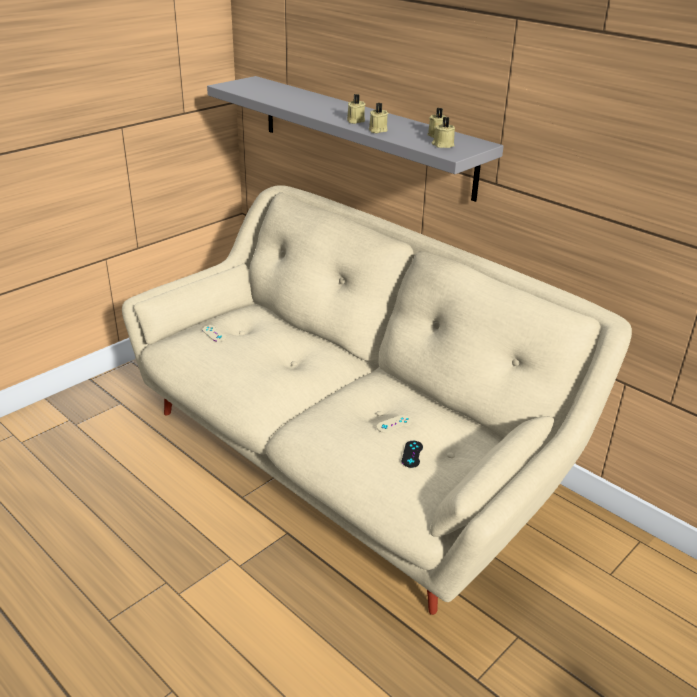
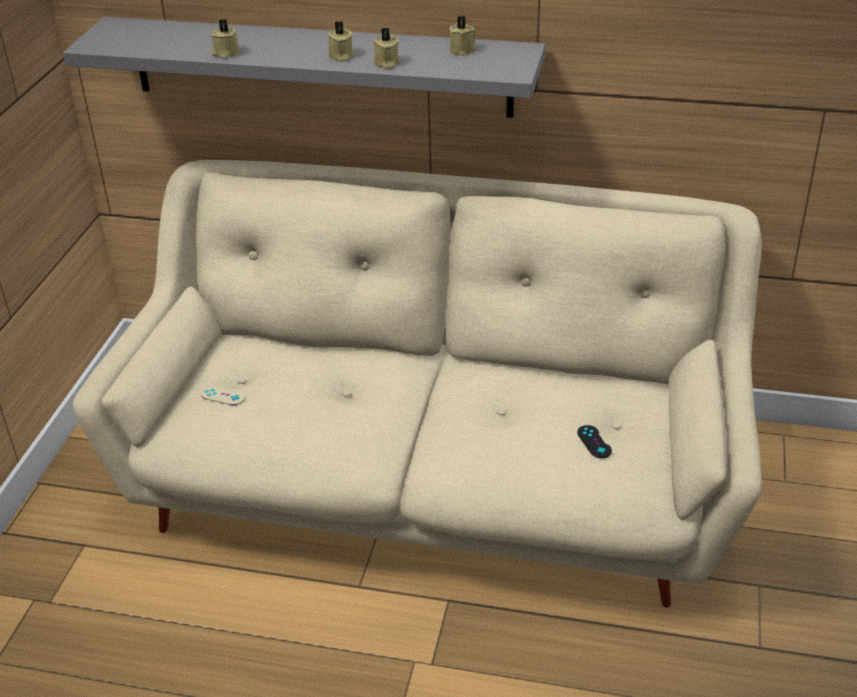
camera: 30 degrees left, 5 degrees up
(394, 424) = (544, 417): beige game controller -> none
(442, 145) = (486, 63): beige candle -> beige candle (225, 53)

